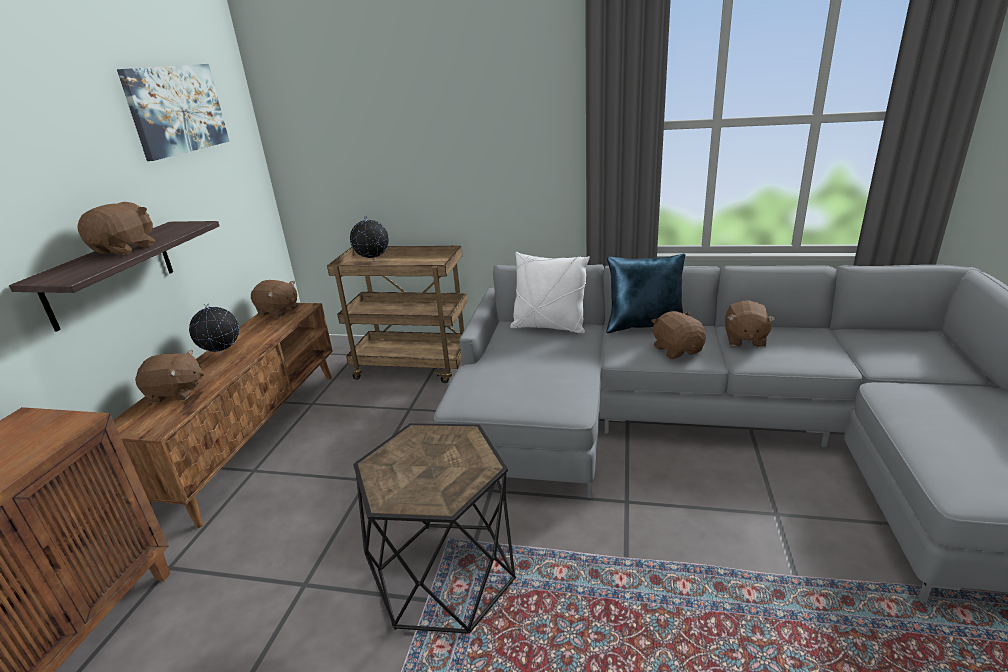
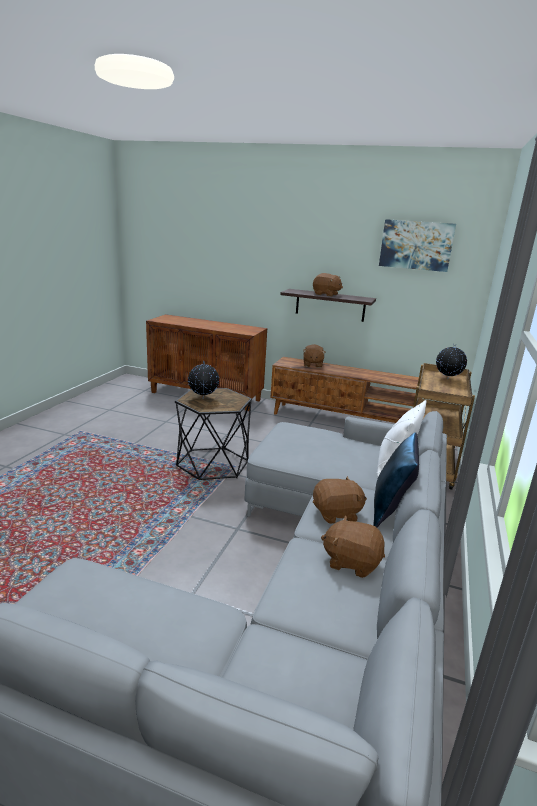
camera: 95 degrees right, 5 degrees down
(222, 354) = (350, 370): globe -> globe (203, 398)
(278, 311) = (409, 379): brown plush toy -> none

